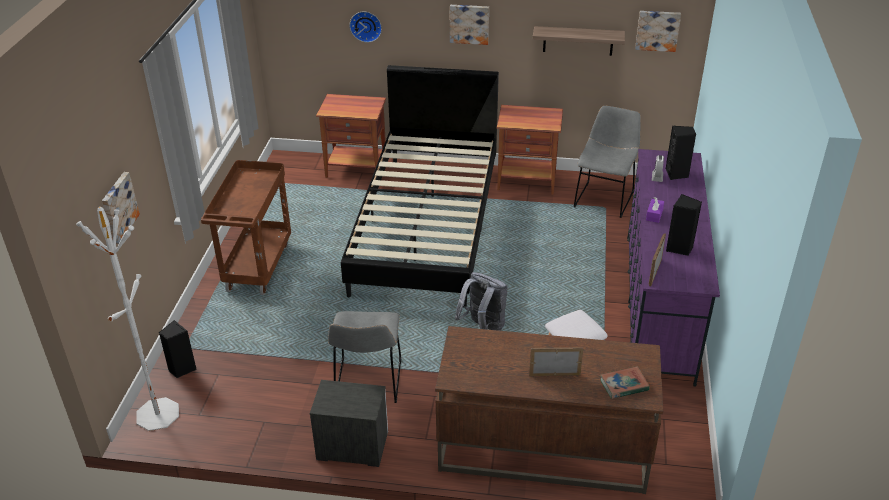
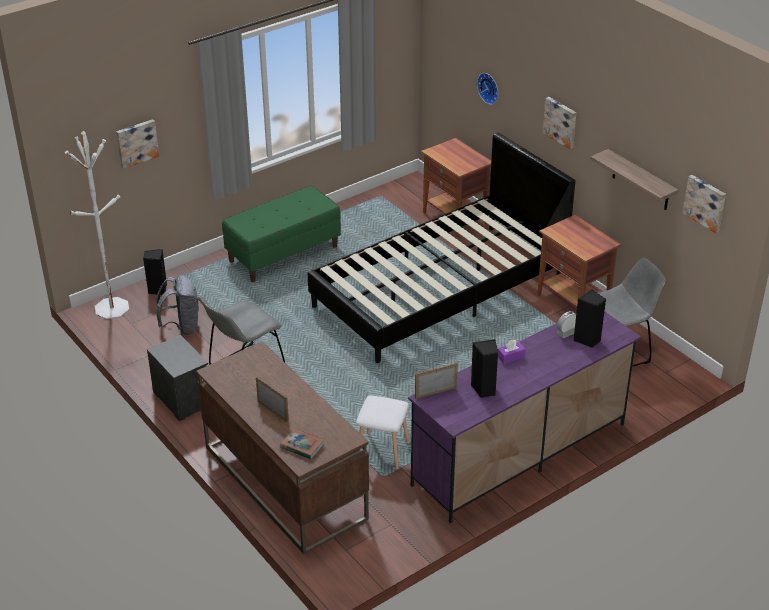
camera: 45 degrees right, 0 degrees up
(257, 270) = (283, 254): brown cart -> green bench
(483, 327) = (368, 384): grey backpack -> grey backpack (181, 327)

